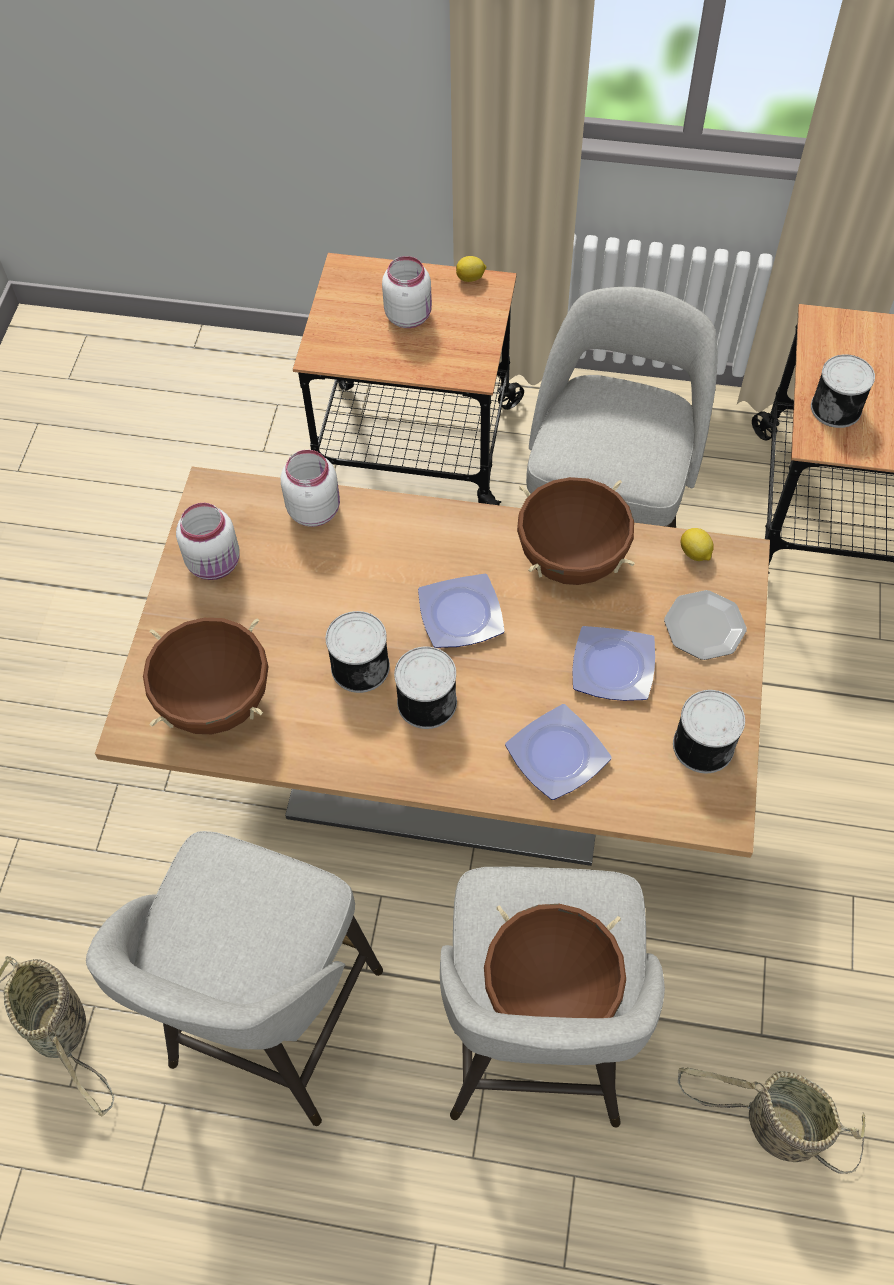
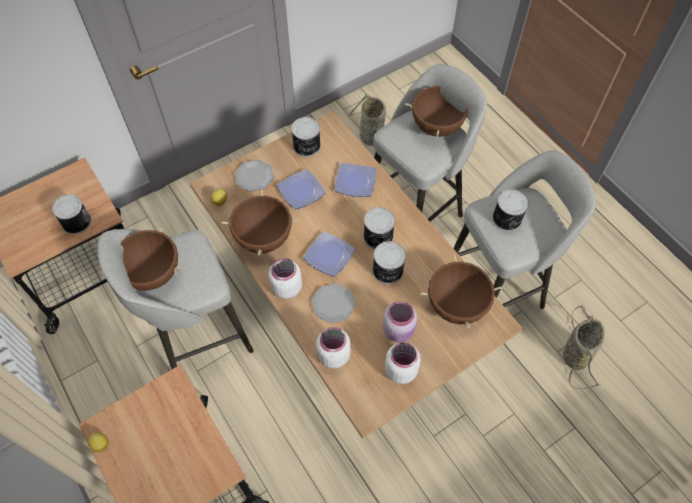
camera: 135 degrees left, 0 degrees up
(259, 912) = (507, 219): none -> can
(263, 605) = (399, 330): none -> pink jar
(383, 563) = (333, 303): none -> plate
(409, 315) = (156, 451): white jar -> white jar (286, 288)
(637, 407) = (153, 274): none -> brown cooking pot

